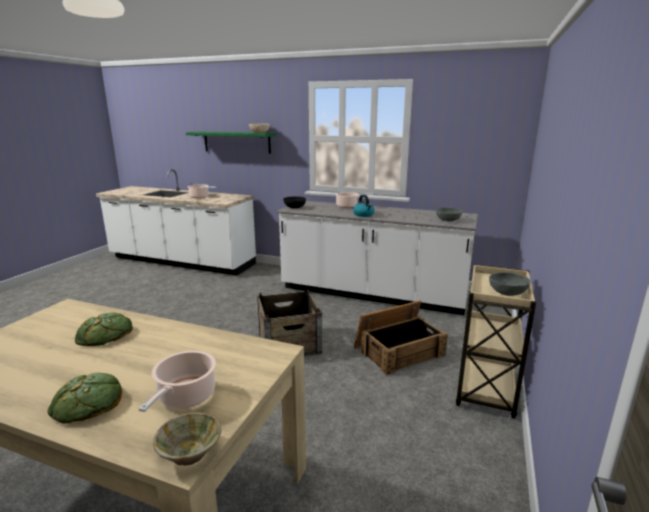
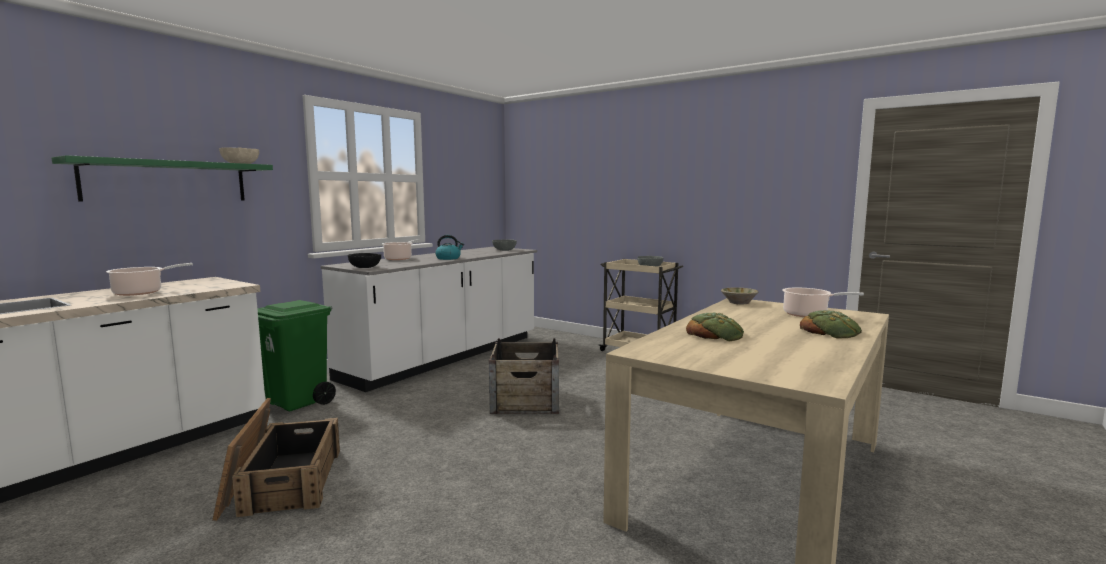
camera: 75 degrees left, 10 degrees down
(190, 451) = (860, 313): beige bowl -> beige bowl (738, 302)
(262, 276) = (298, 402): none -> green trash can
(399, 350) = (572, 364): crate -> crate (282, 481)

